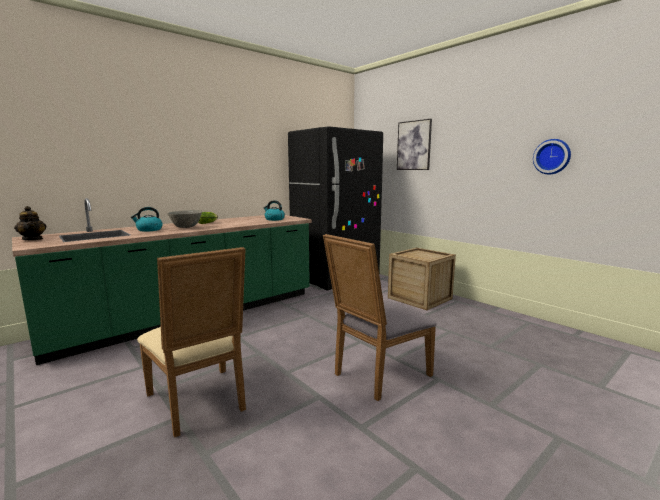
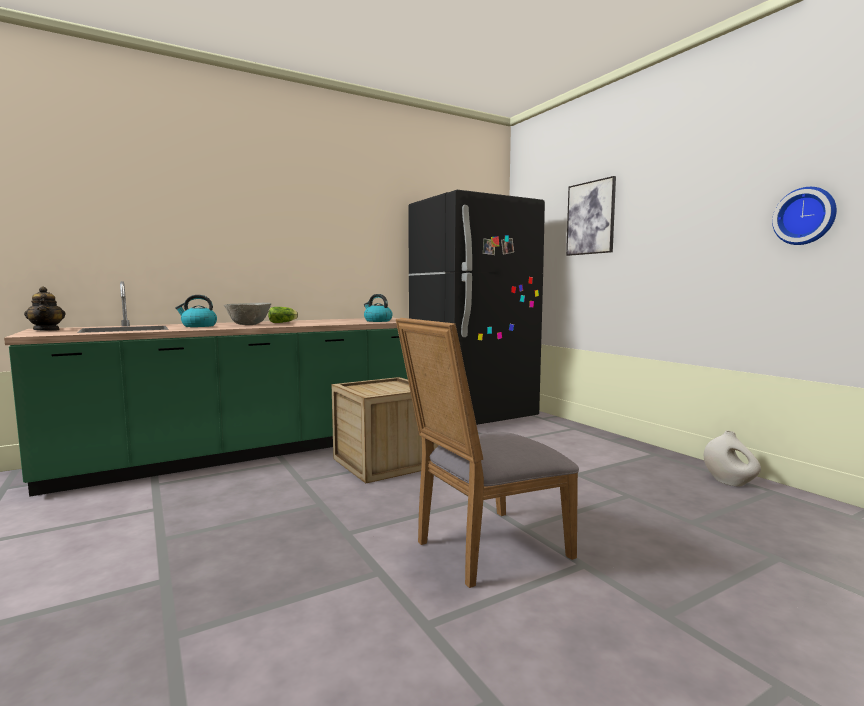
camera: 10 degrees right, 5 degrees down
(200, 403) = (204, 564): beige chair -> none
(419, 298) = (594, 447): crate -> crate (384, 463)
(504, 318) = (729, 482): none -> white vase

